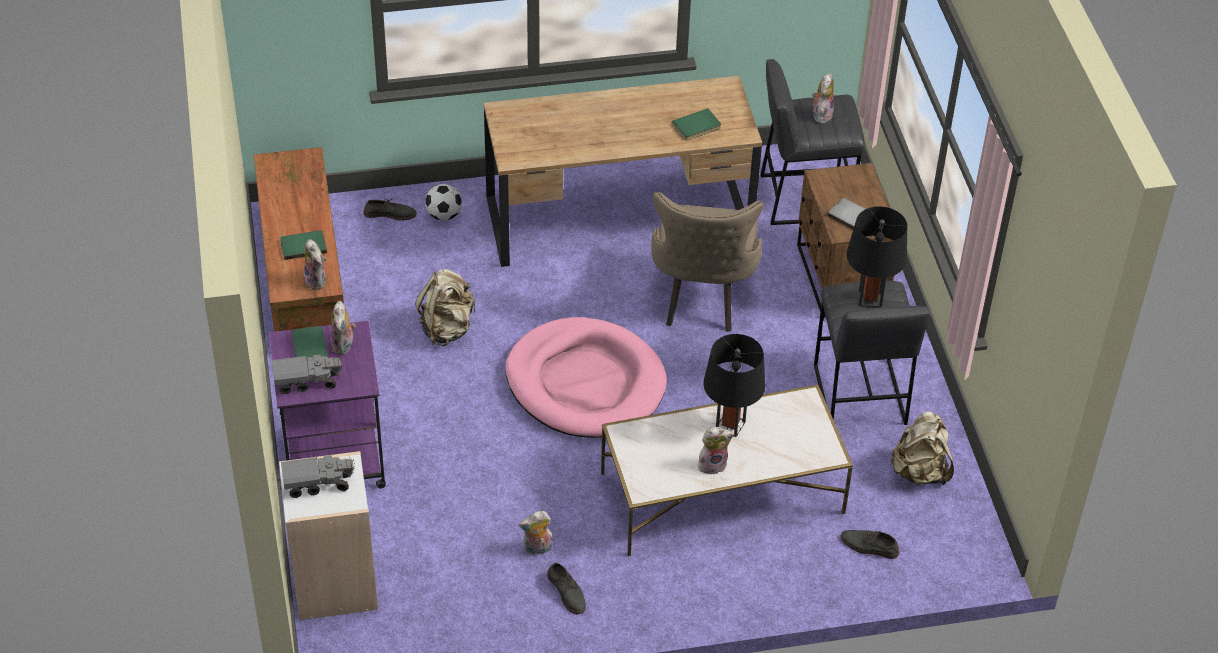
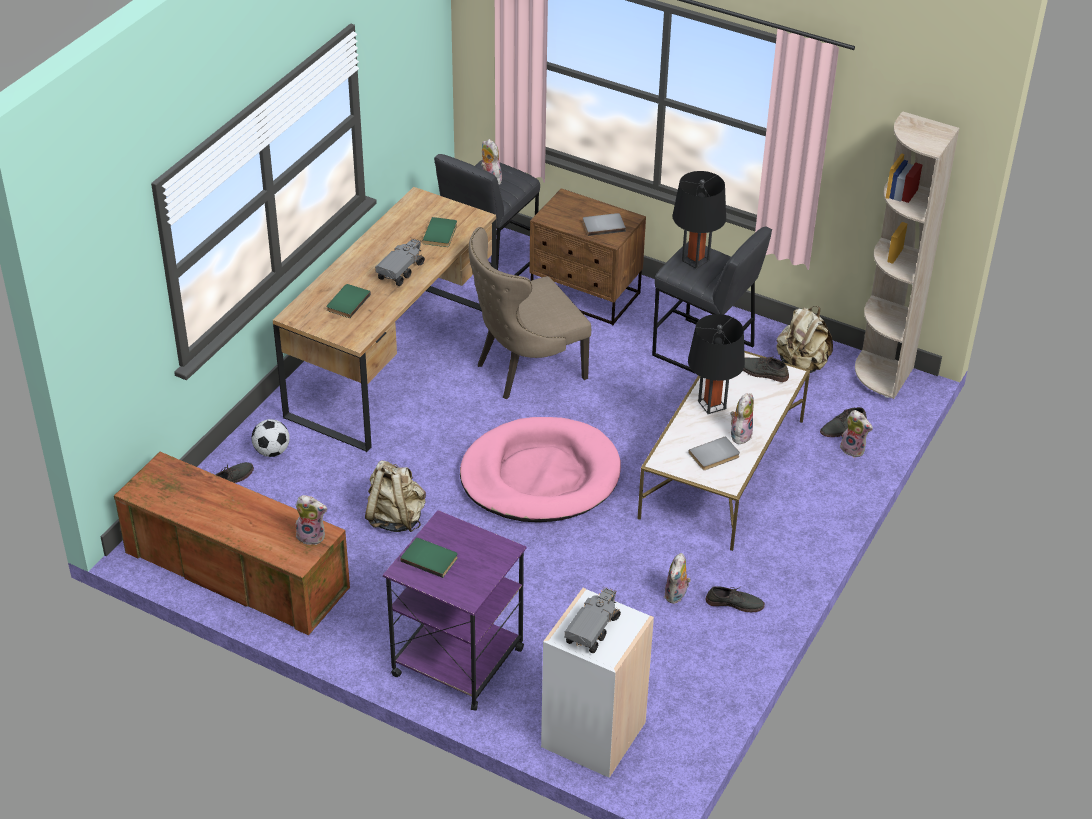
camera: 50 degrees left, 5 degrees down
(303, 245) = (261, 522): green book -> green book (347, 302)
(307, 381) = (465, 580): toy truck -> toy truck (401, 271)
(344, 345) = (450, 538): plush toy -> plush toy (854, 449)
(667, 463) = (715, 456): none -> grey book
(702, 298) = (525, 369): beige chair -> beige chair turned 105 degrees clockwise
(811, 434) = (762, 372): none -> grey shoe
(965, 537) = (879, 379): none -> beige bookcase

